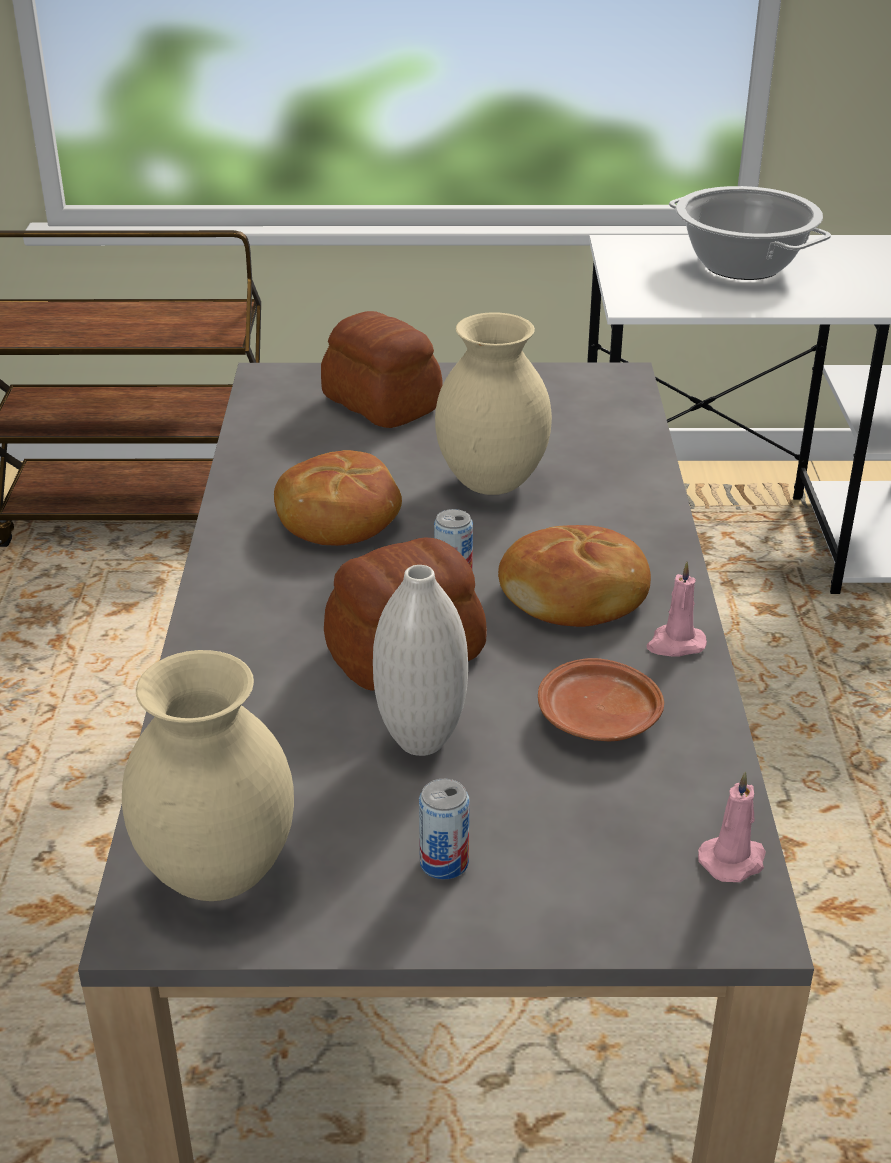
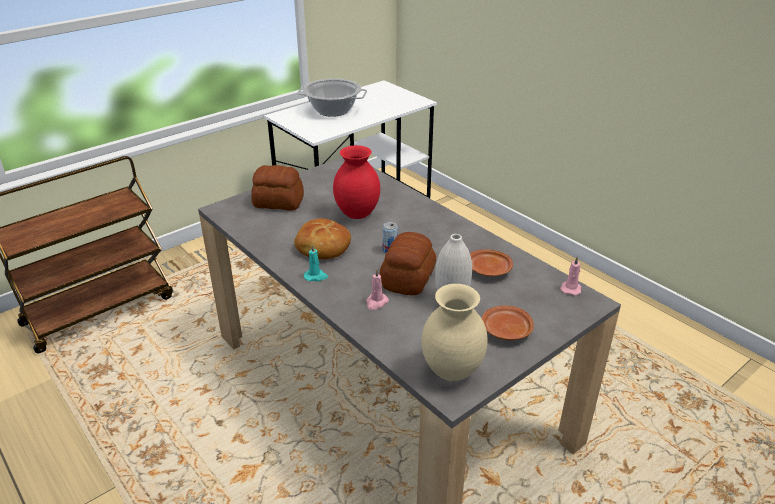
camera: 40 degrees left, 0 degrees up
(249, 565) = (316, 276): none -> turquoise candle
(444, 863) = (506, 330): can -> brown plate
(493, 484) = (358, 214): beige vase -> red vase
(576, 596) = (433, 238): bread -> none
(675, 644) = (479, 239): pink candle -> pink candle (376, 302)

